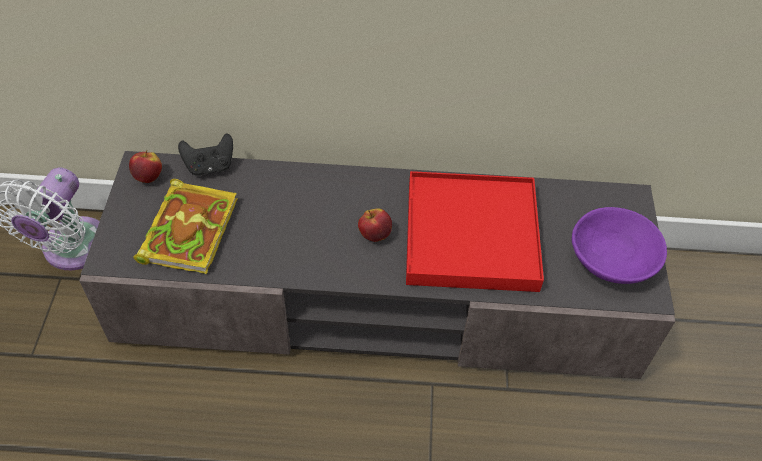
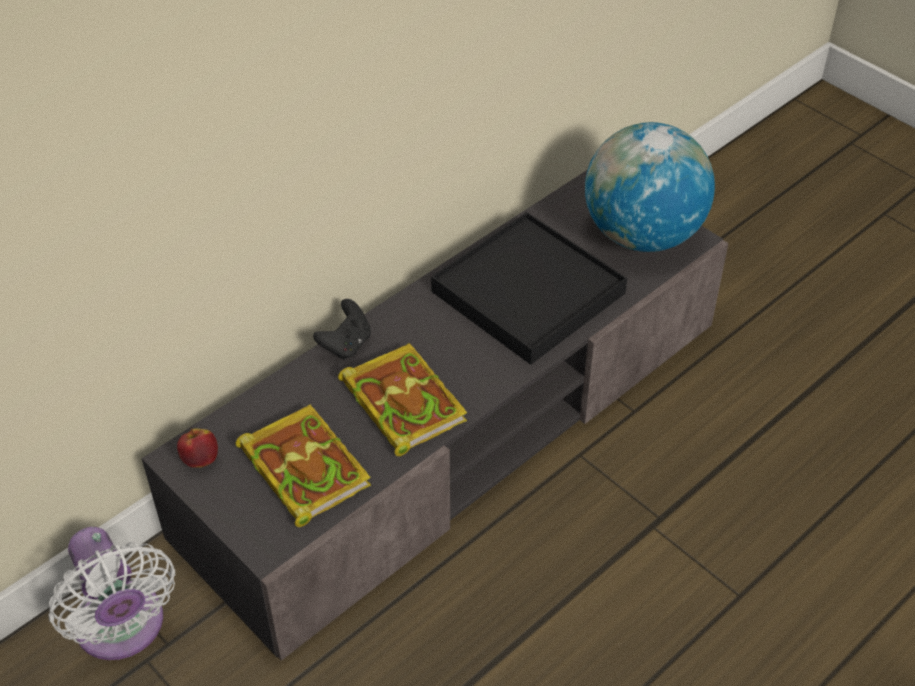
camera: 45 degrees left, 5 degrees down
(210, 166) = (245, 407): black game controller -> black game controller (346, 344)
(295, 237) = (400, 401): none -> book
(374, 235) = (458, 349): apple -> none
(470, 235) = (527, 292): red tray -> black tray
(611, 260) = (642, 234): purple bowl -> globe

